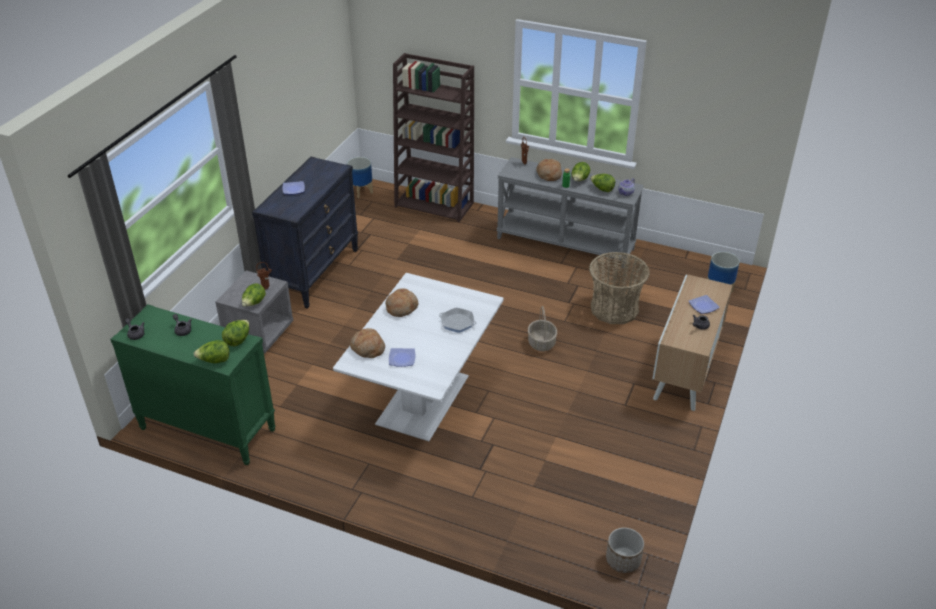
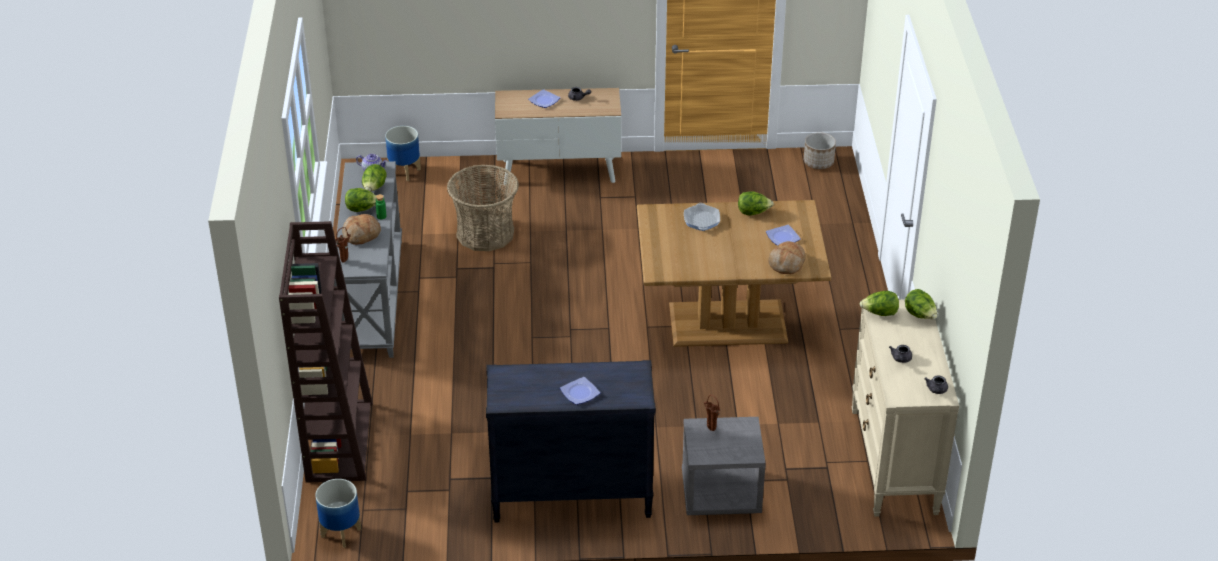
camera: 115 degrees left, 0 degrees up
(207, 429) = (894, 461): green dresser -> beige dresser
(254, 303) = (744, 427): lettuce -> lettuce (753, 212)
(401, 307) = (707, 263): bread -> none
(424, 400) = (727, 322): white dining table -> brown dining table
(542, 343) = (580, 268): basket -> none

